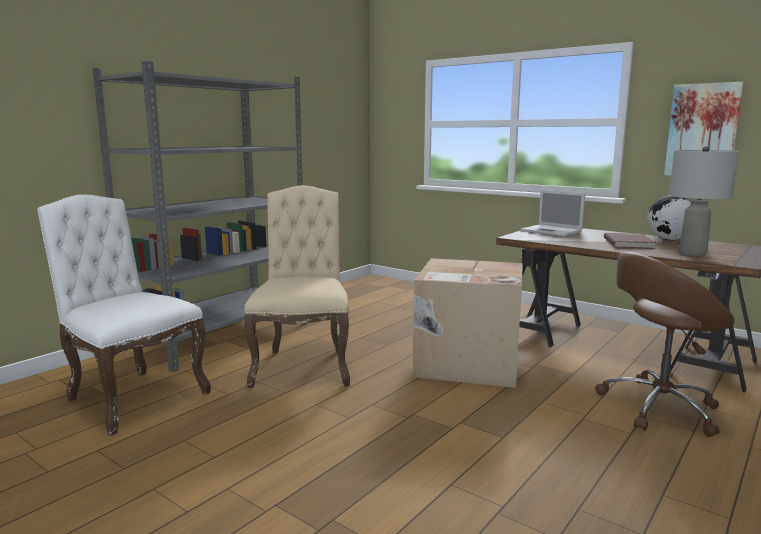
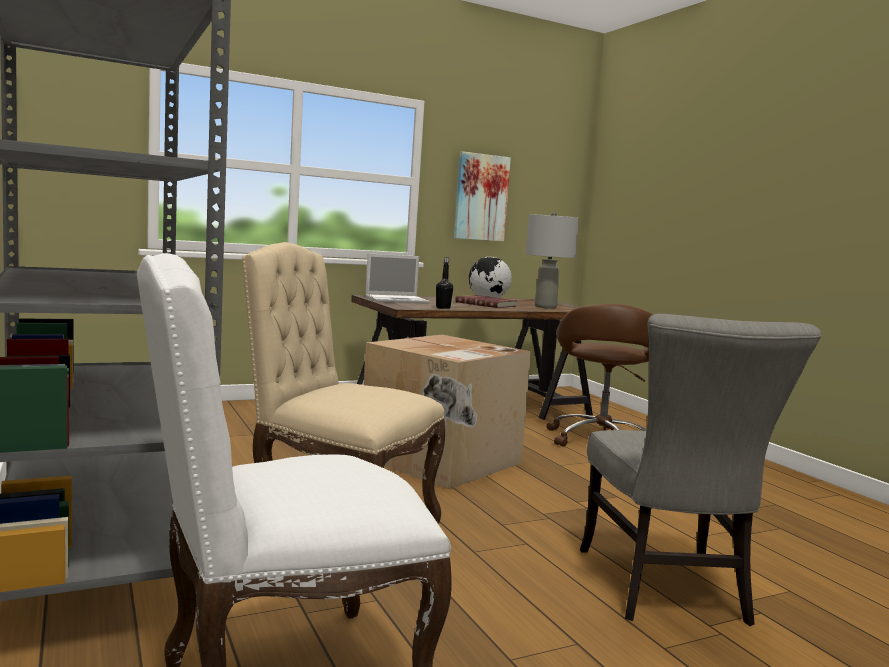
camera: 65 degrees left, 5 degrees down
(322, 481) = (668, 590): none -> grey chair
(550, 241) = (443, 308): none -> black bottle

